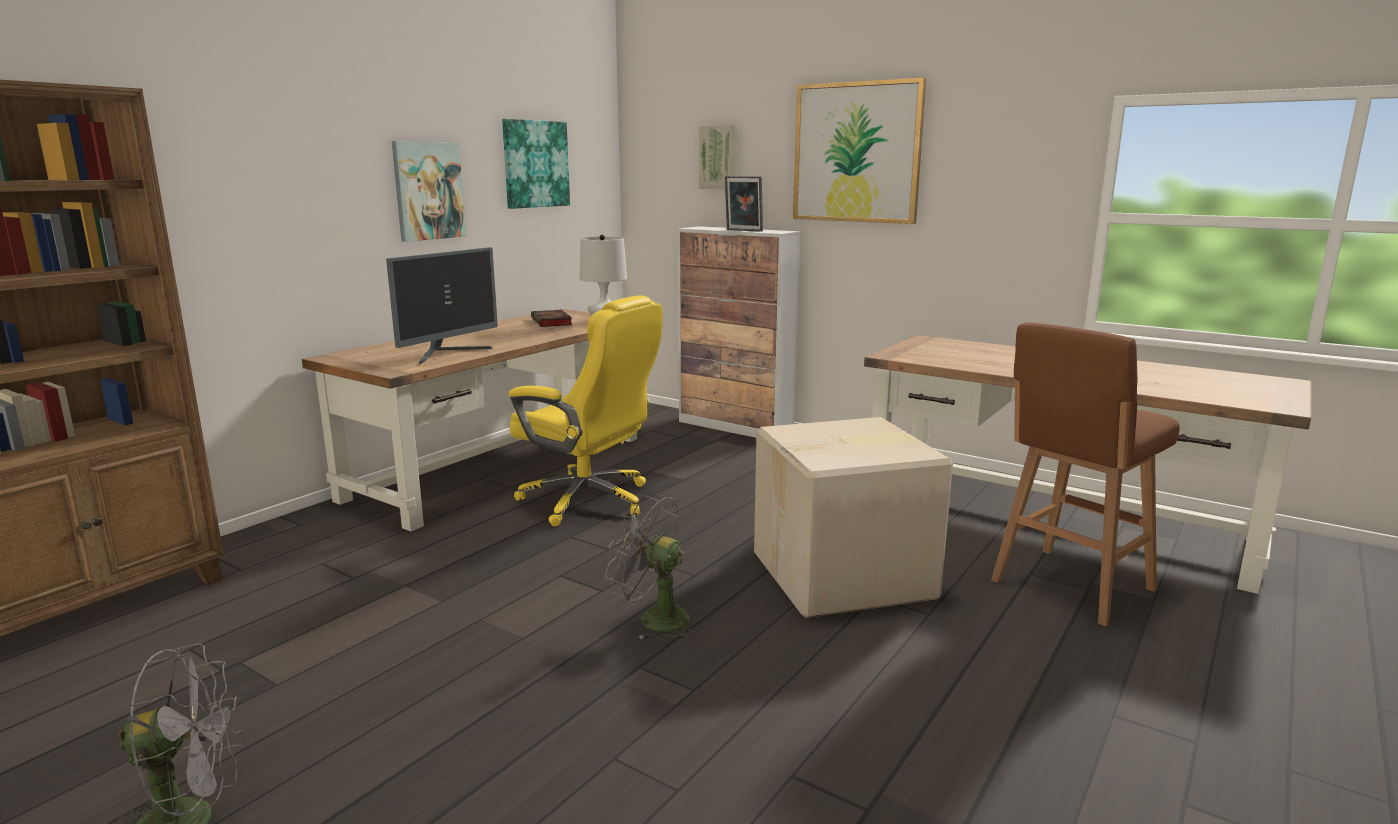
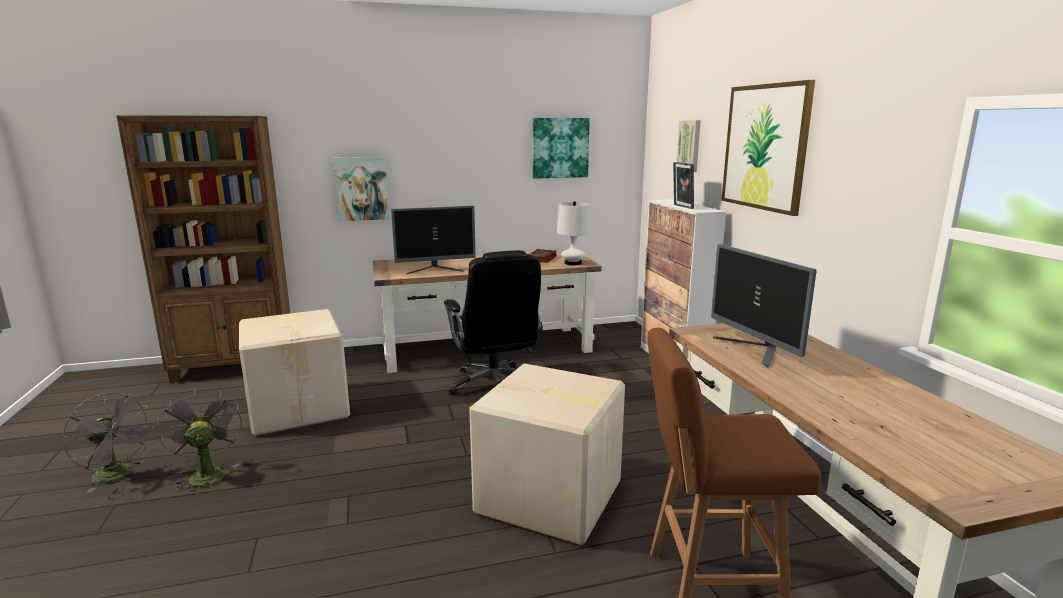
camera: 40 degrees right, 0 degrees up
(353, 612) = (300, 407): none -> cardboard box
(428, 191) = (469, 165): picture -> picture (361, 188)
(588, 500) = (495, 385): yellow office chair -> black office chair
(653, 618) = (401, 472): grey fan -> grey fan (206, 474)
(970, 358) = (755, 351): none -> monitor

